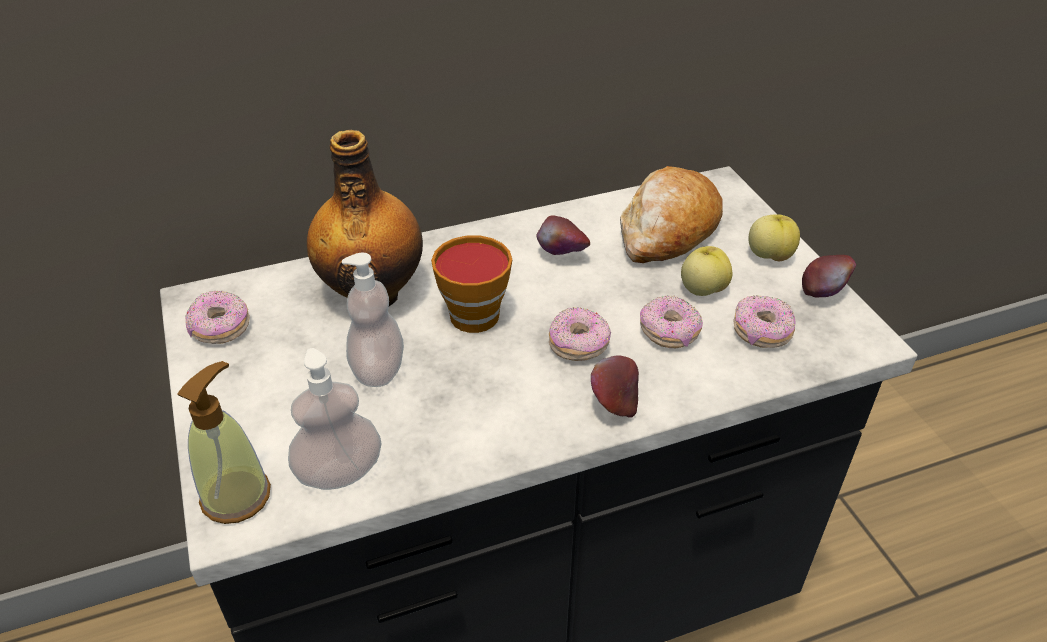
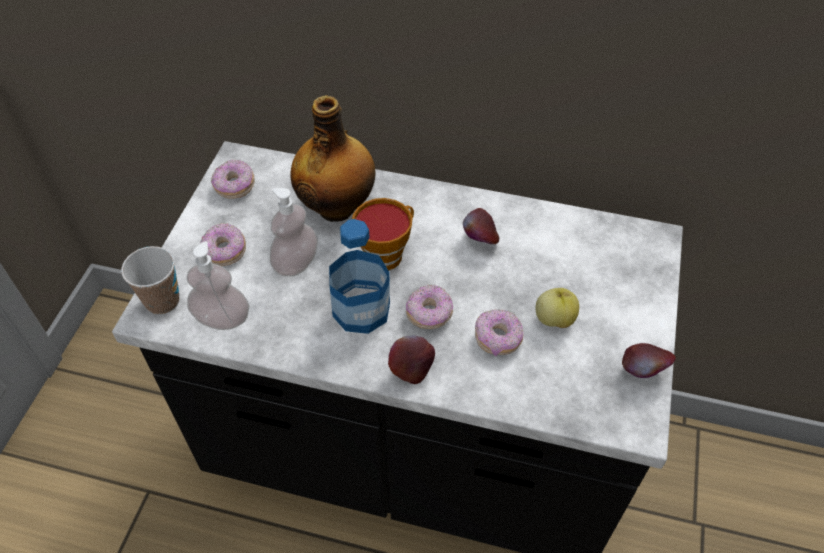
camera: 35 degrees right, 10 degrees up
(236, 495) = (162, 301): soap dispenser -> cup
(501, 378) = (361, 310): none -> bottle
(668, 230) = (576, 258): bread -> none
(761, 332) = (563, 375): donut -> donut (224, 252)
(769, 255) = (634, 319): apple -> none

